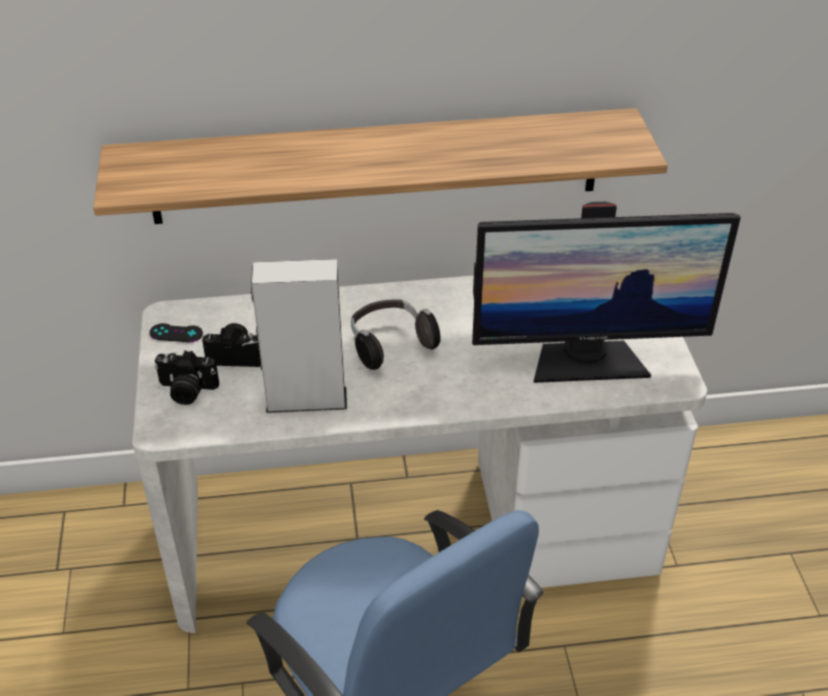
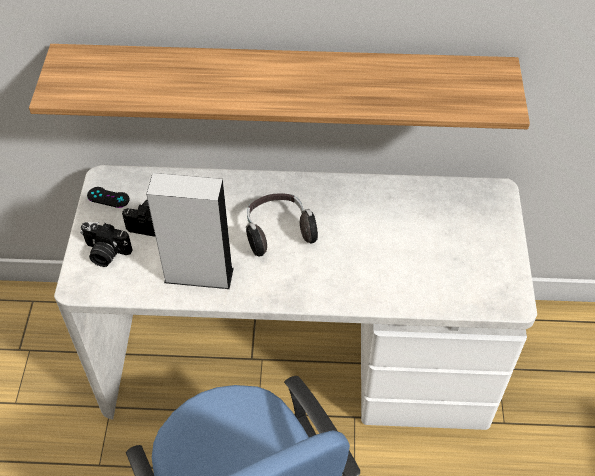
camera: 10 degrees right, 10 degrees up
(586, 359) = (439, 270): monitor -> none

